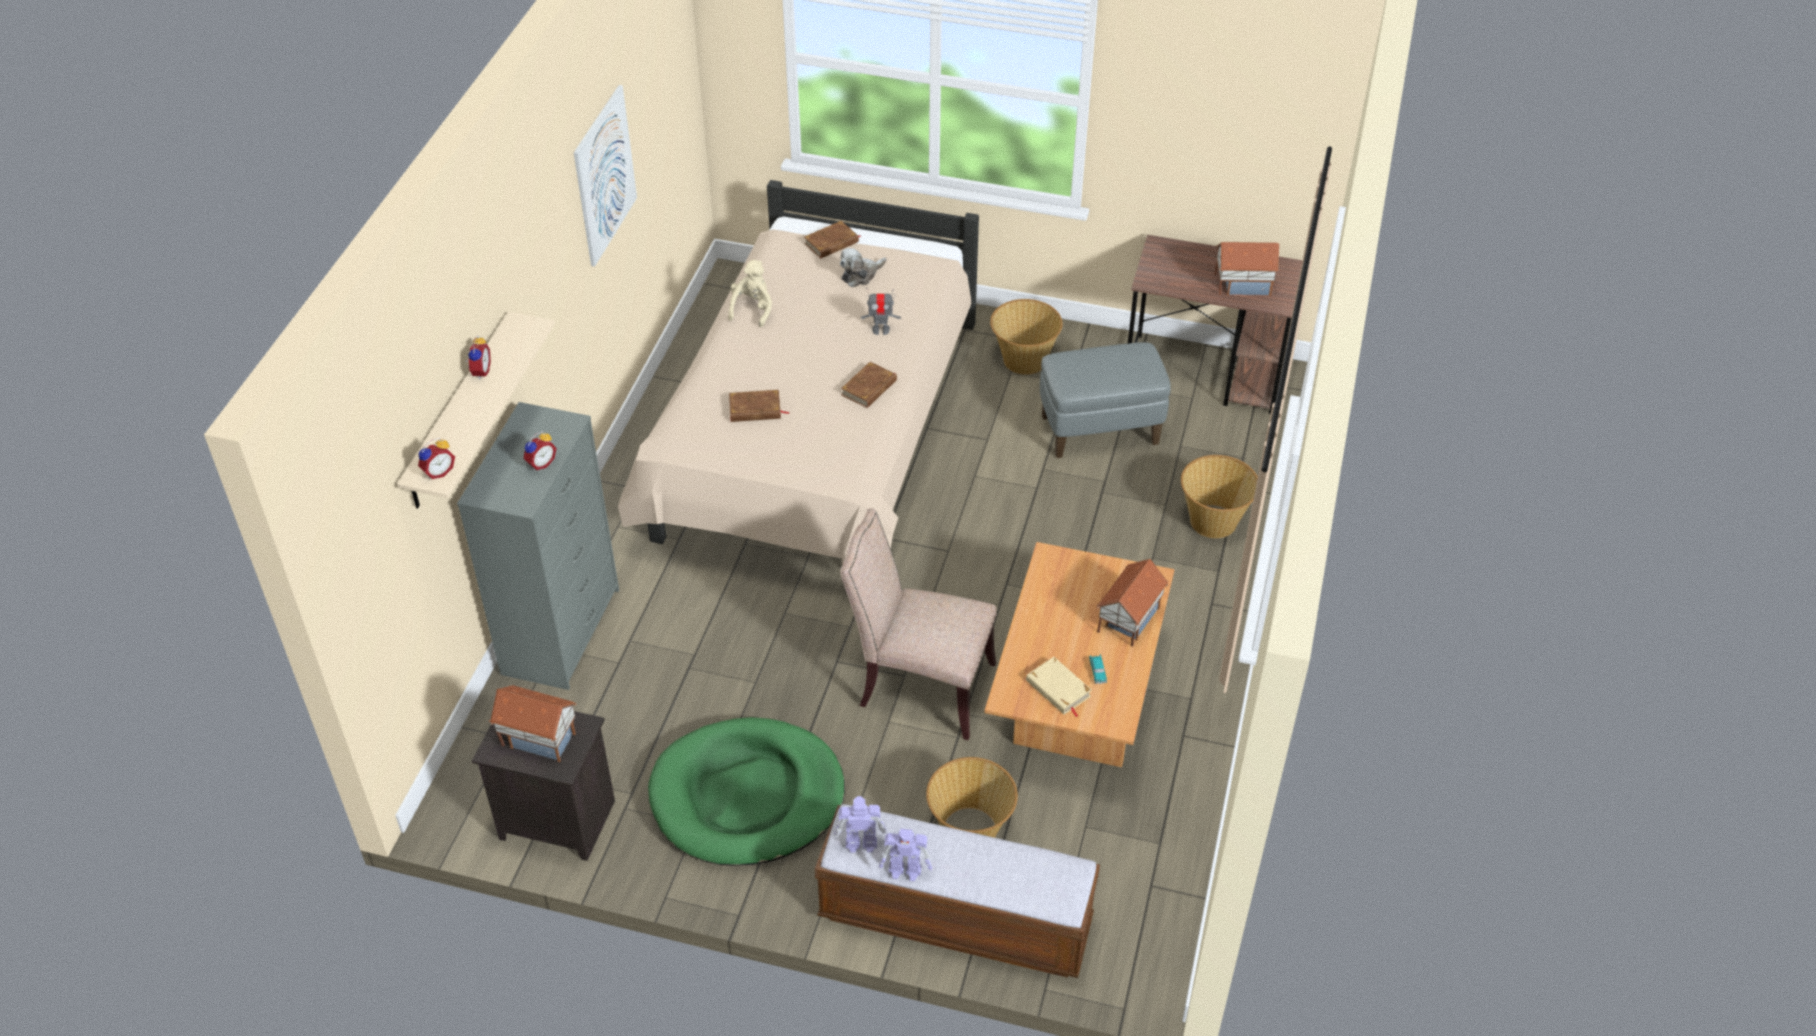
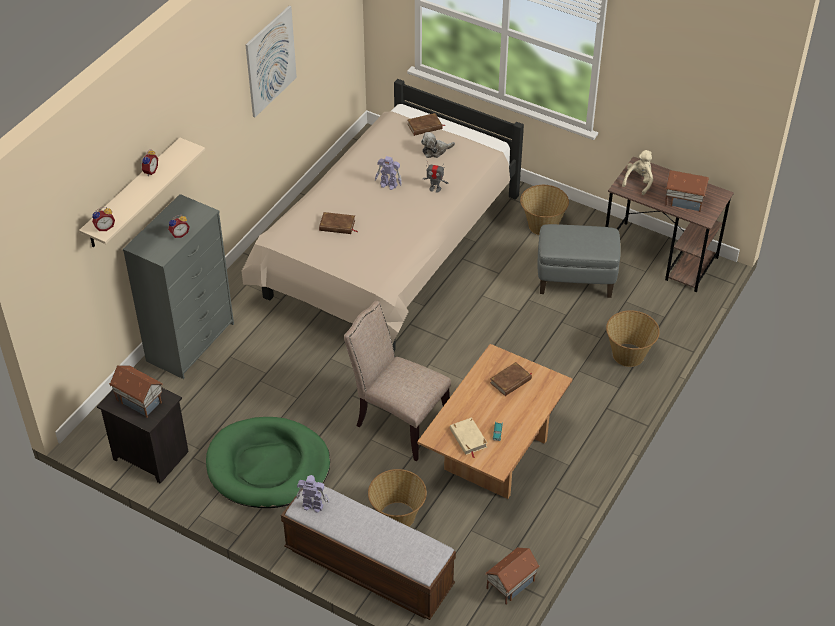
camera: 15 degrees right, 0 degrees up
(752, 309) = (359, 161): beige plush toy -> beige plush toy (639, 182)
(869, 388) = (414, 225): brown book -> brown book (511, 381)
(906, 871) = (334, 528): toy robot -> toy robot (389, 185)
(1128, 619) = (529, 404): toy house -> toy house (510, 584)

